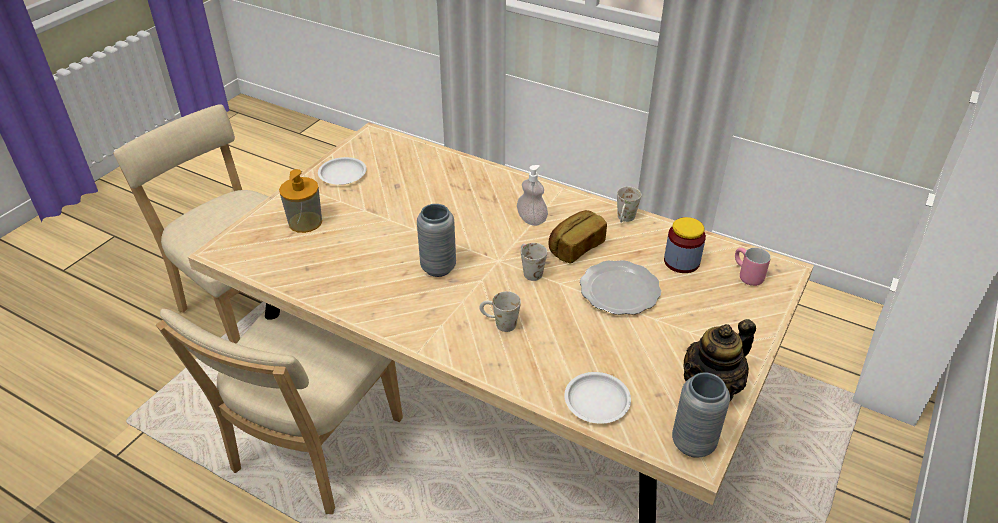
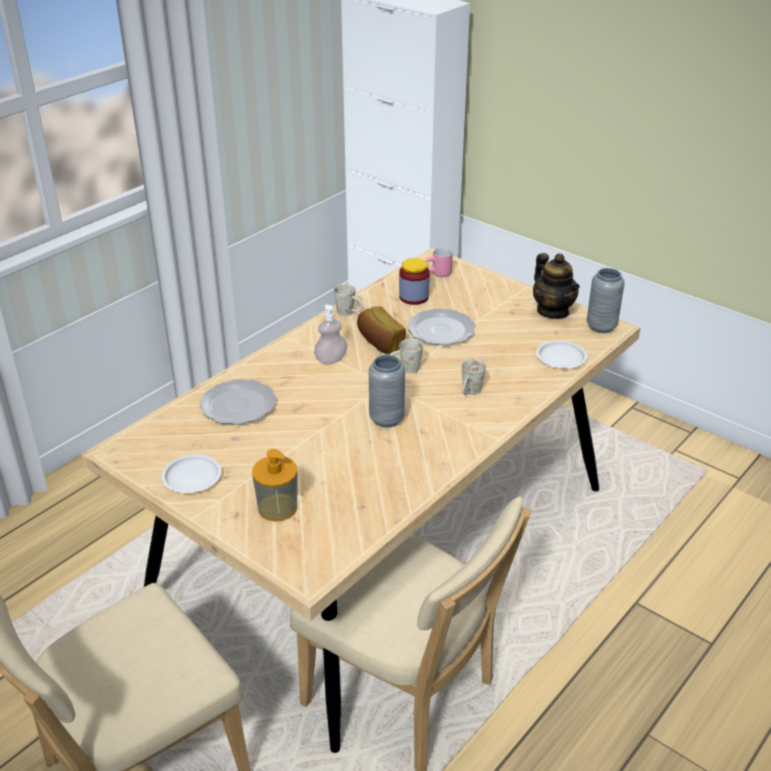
camera: 80 degrees left, 5 degrees down
(443, 179) = (237, 405): none -> plate

